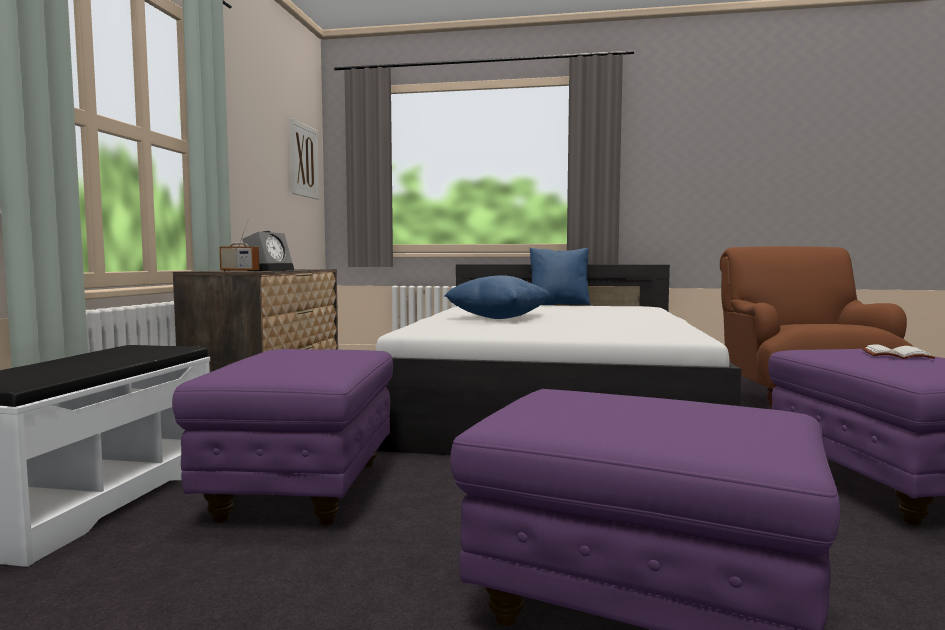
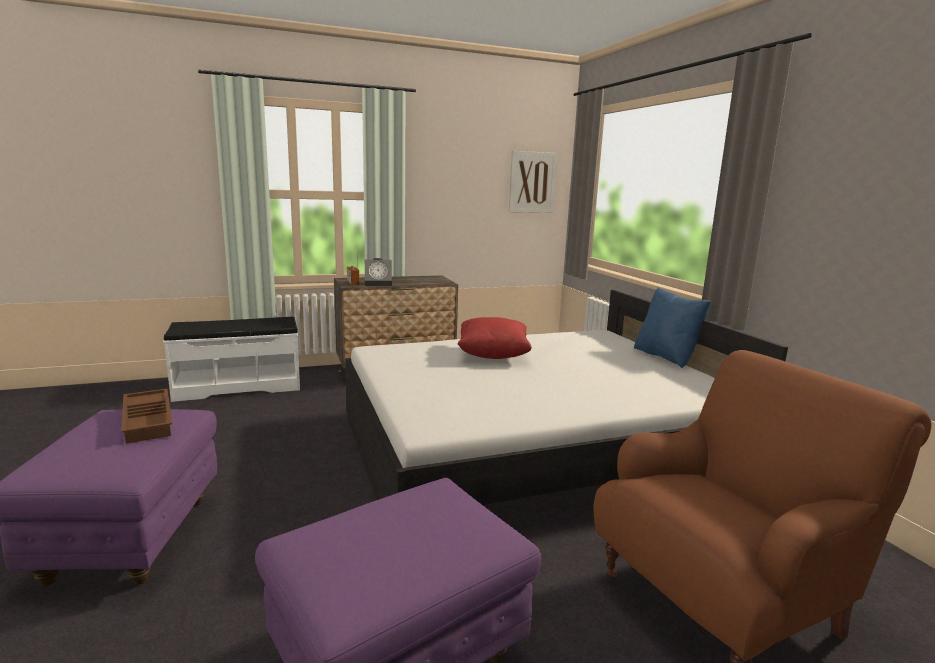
camera: 60 degrees right, 10 degrees up
(303, 490) = (269, 420): purple ottoman -> none
(498, 318) = (493, 355): blue pillow -> red pillow
(583, 399) = (149, 420): none -> brown tray
(896, 355) = (407, 532): white book -> none

